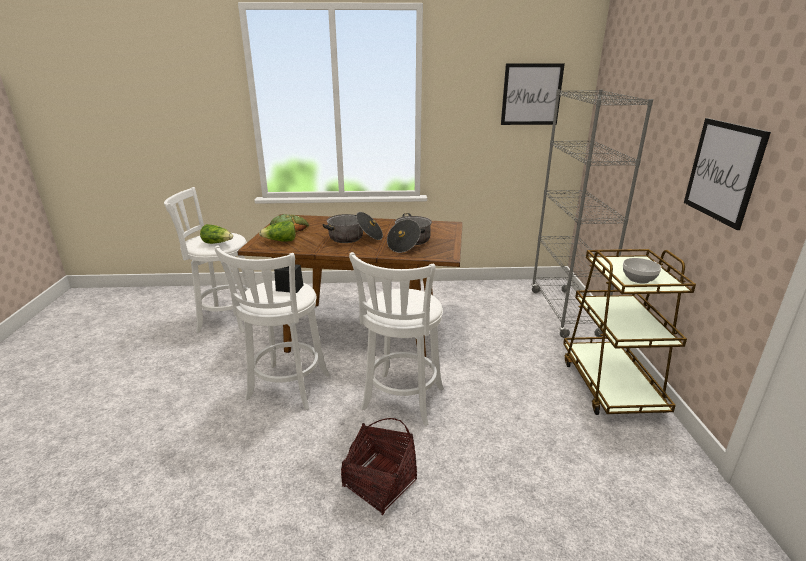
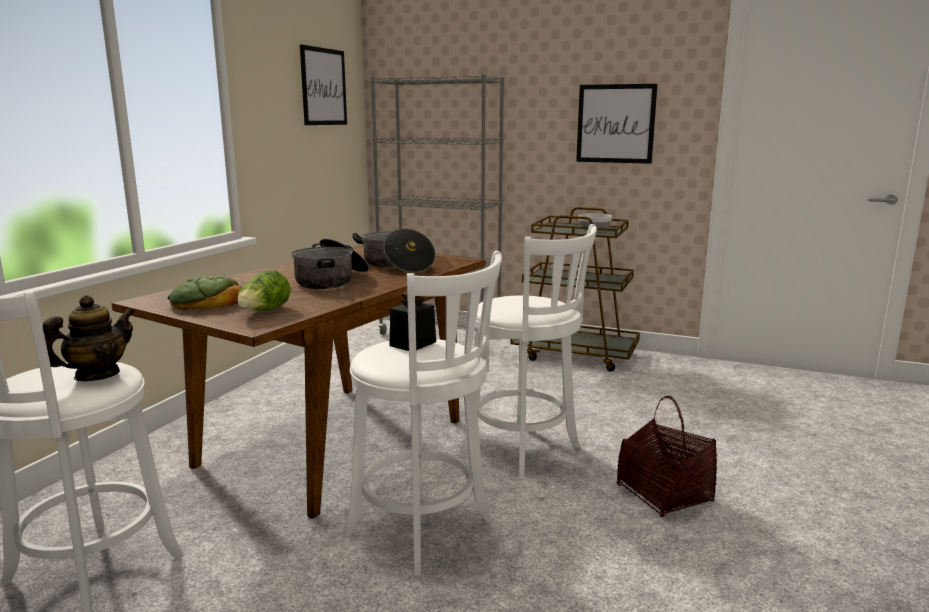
camera: 65 degrees left, 10 degrees down
(217, 243) = (97, 375): lettuce -> teapot

